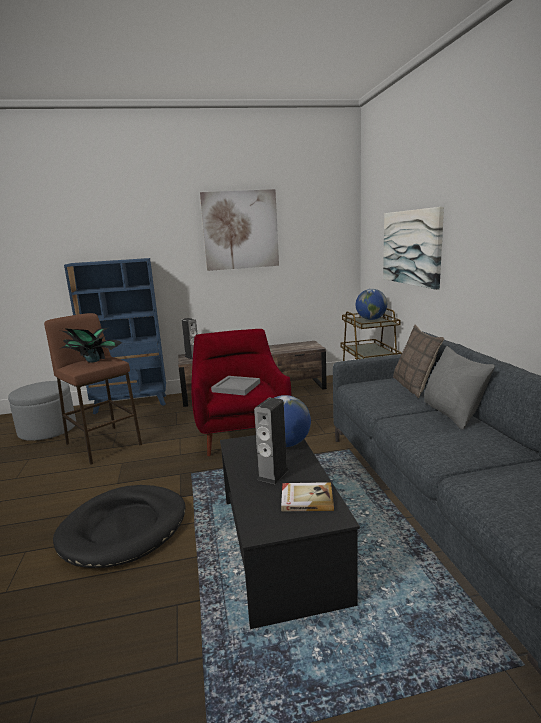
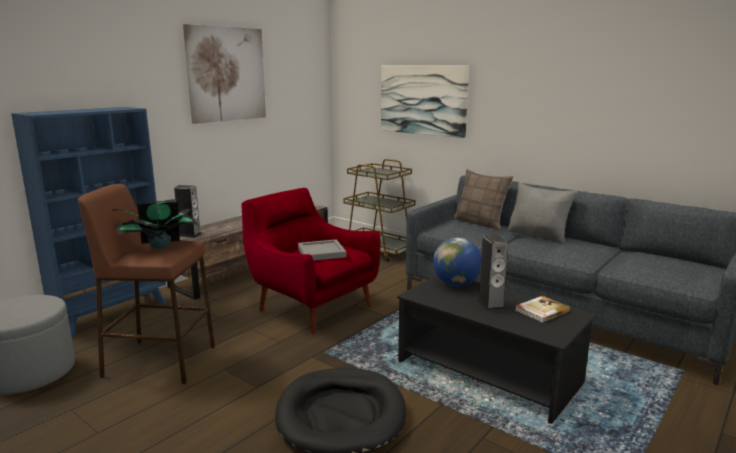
camera: 40 degrees left, 0 degrees up
(371, 319) = (376, 171): globe -> none

